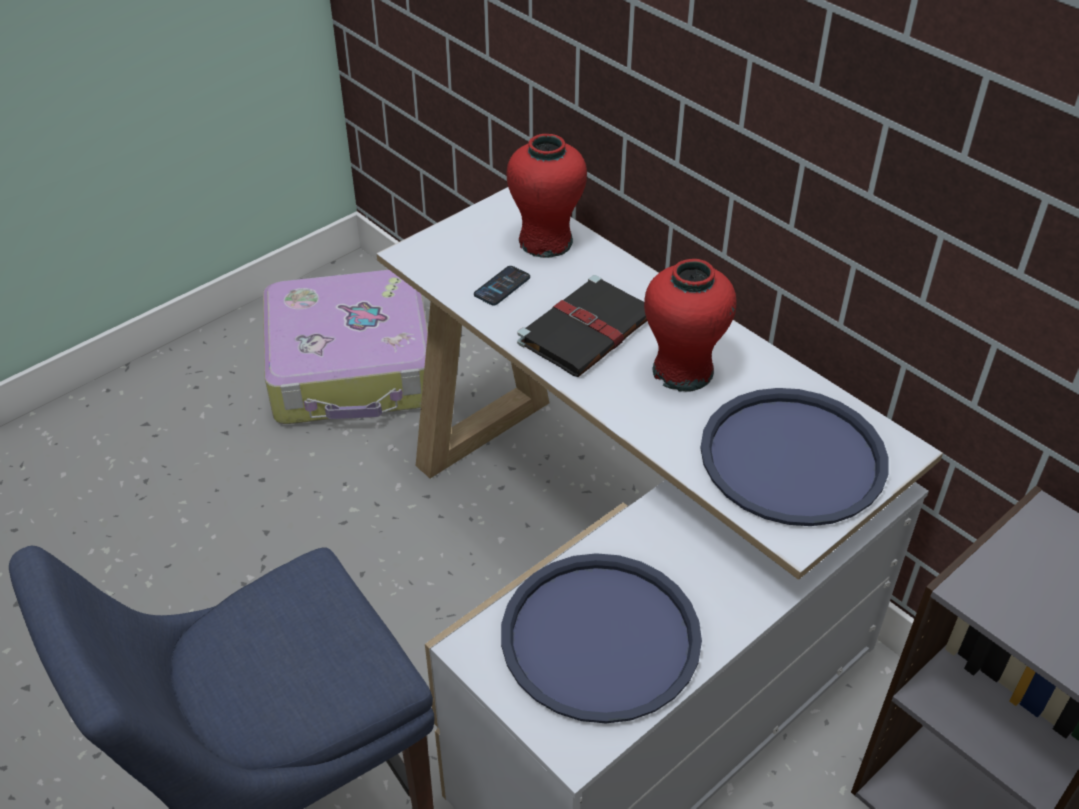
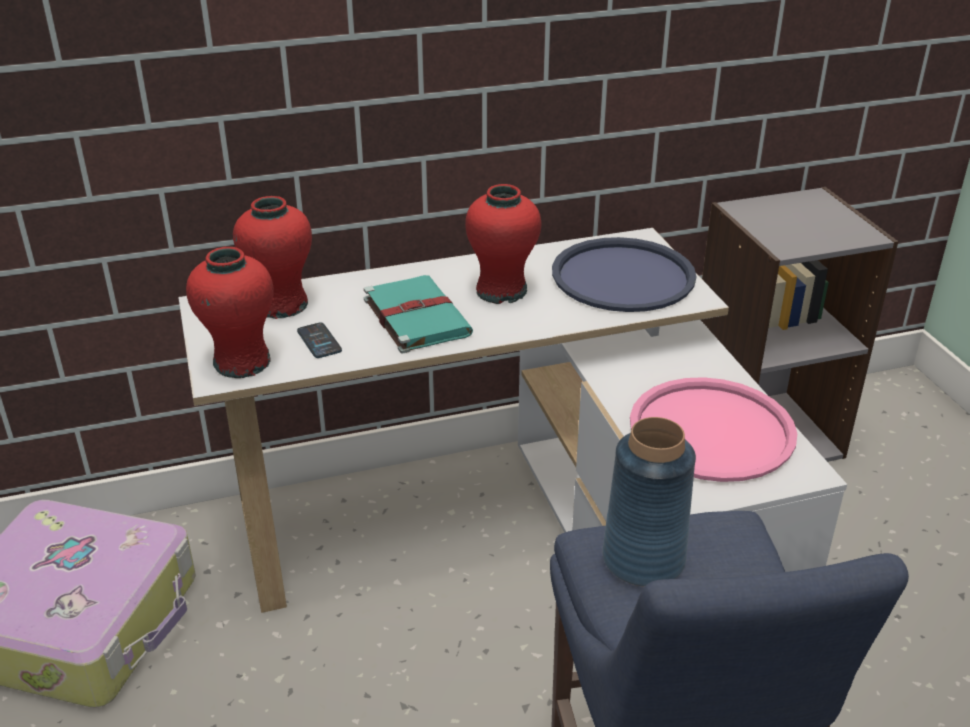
camera: 65 degrees left, 10 degrees down
(297, 612) = (643, 558): none -> blue vase
(440, 257) = (241, 362): none -> red vase
(588, 329) = (415, 316): black book -> turquoise book
(600, 638) = (712, 431): blue tray -> pink tray

